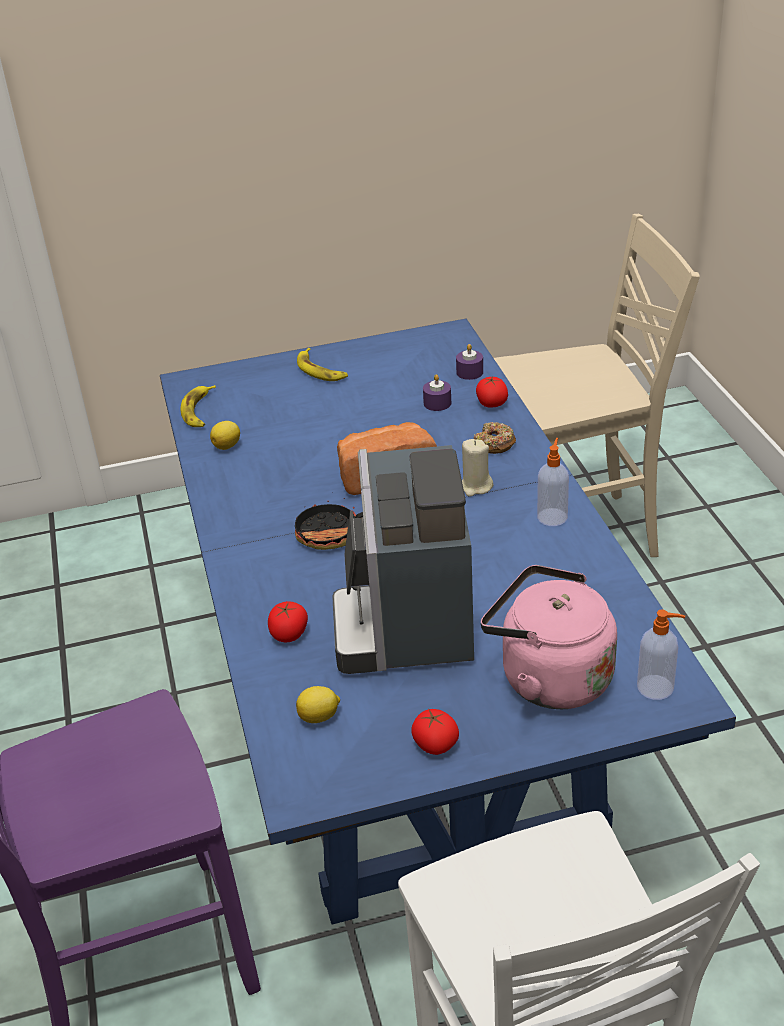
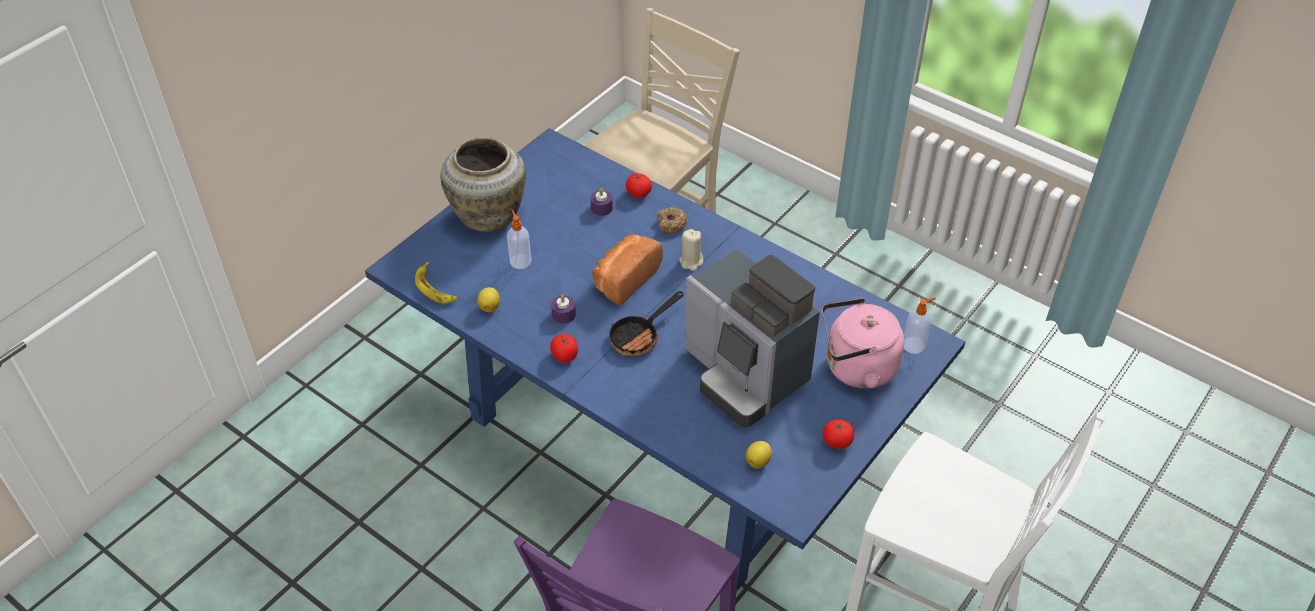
camera: 40 degrees left, 10 degrees up
(289, 634) = (684, 420): tomato -> tomato (565, 356)
(320, 370) = (489, 215): banana -> beige vase
(469, 372) = (598, 173): purple candle -> purple candle (564, 314)
(552, 516) = (757, 261): soap dispenser -> soap dispenser (520, 261)

